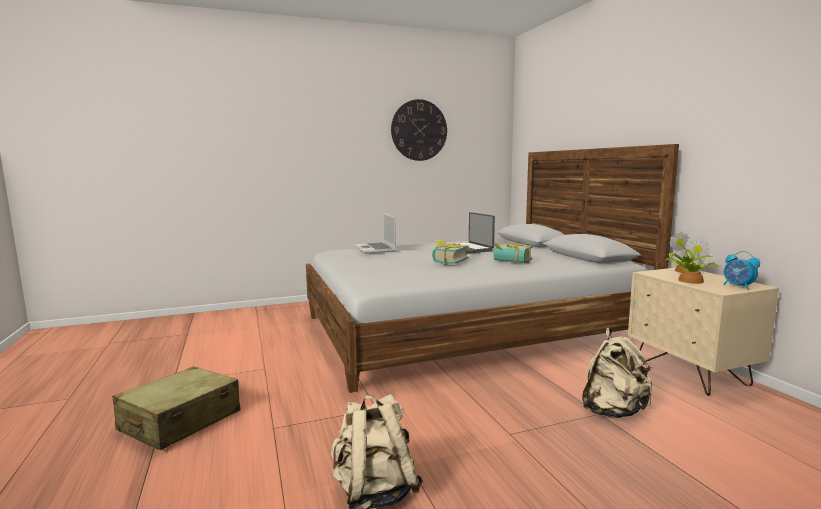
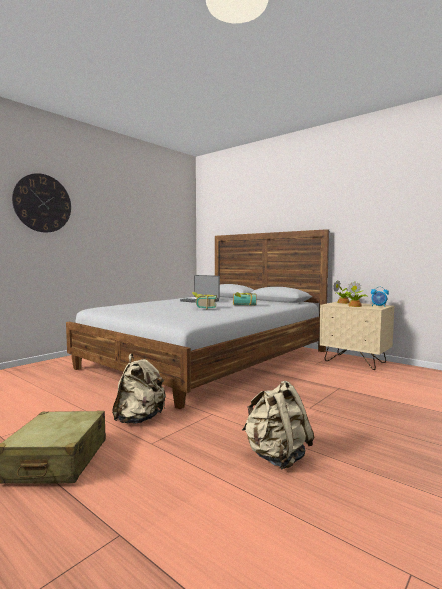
camera: 30 degrees left, 5 degrees down
(376, 249) = (134, 304): laptop -> none
(419, 130) = (138, 215): wall clock -> wall clock (42, 203)
(613, 411) = (344, 385): beige backpack -> beige backpack (139, 419)

